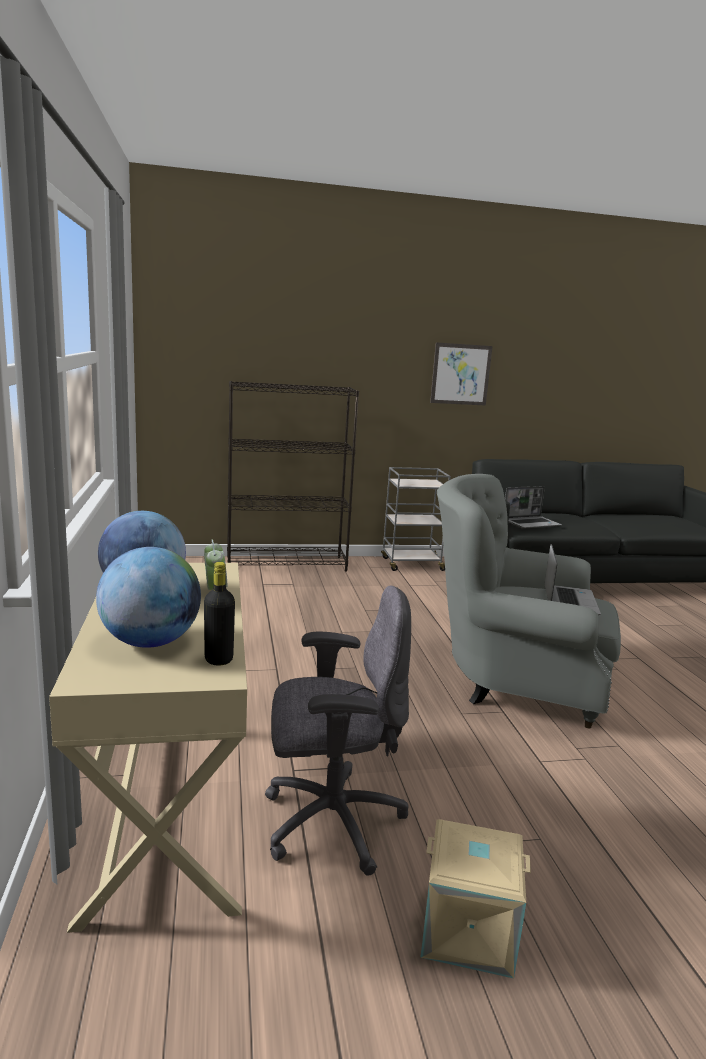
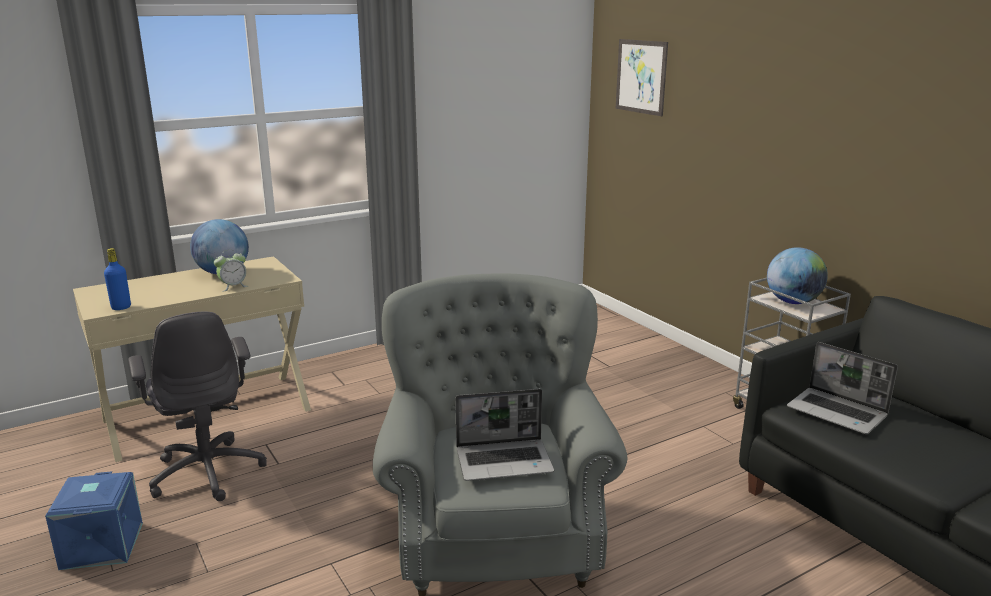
camera: 70 degrees right, 5 degrees up
(150, 642) = (142, 290): globe -> globe (793, 302)
(219, 659) = (121, 307): black bottle -> blue bottle
(287, 564) = (661, 351): black bookcase -> none
(460, 374) = (906, 154): picture -> picture (641, 76)
(467, 931) = (100, 545): beige storage box -> blue storage box

